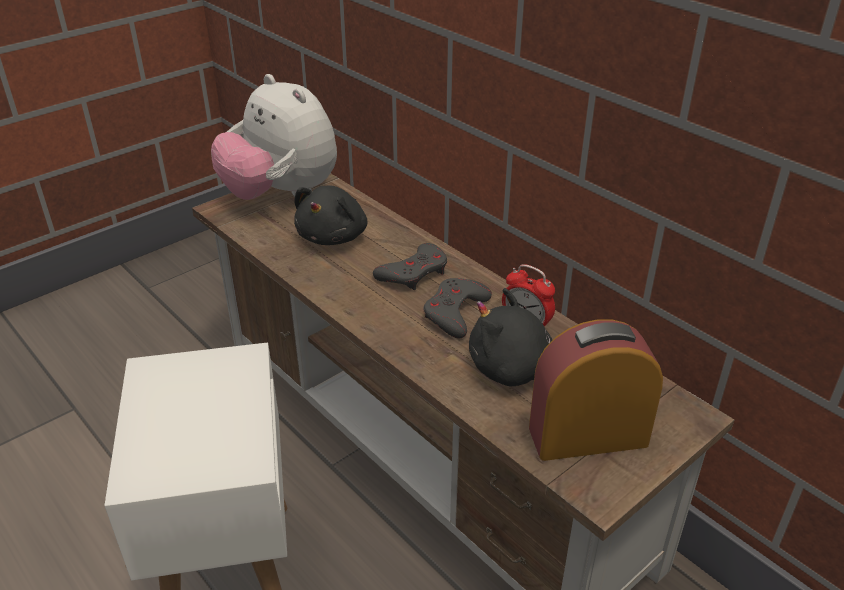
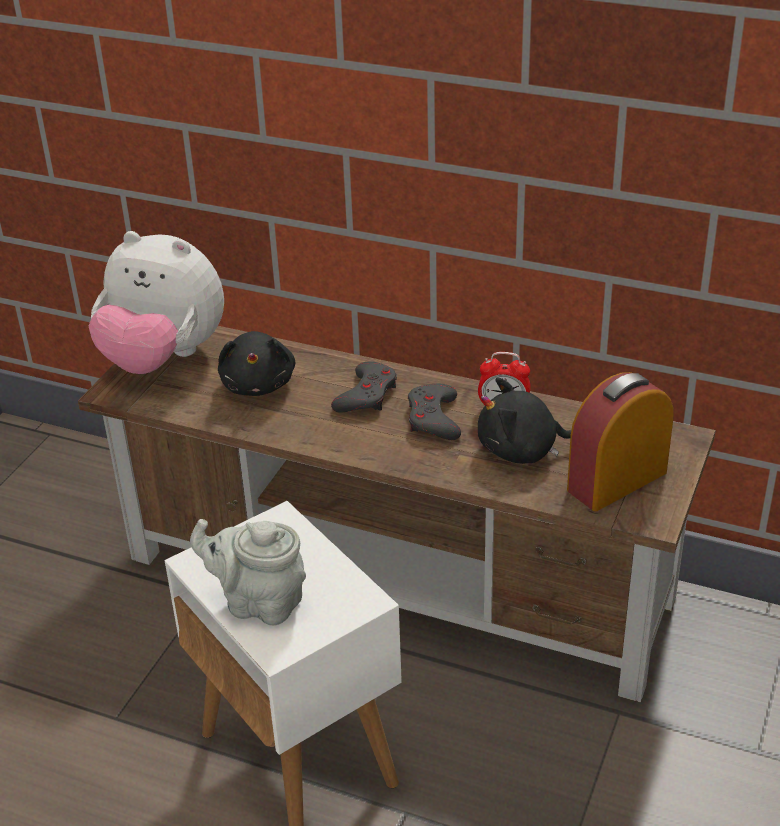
camera: 25 degrees left, 0 degrees up
(160, 428) = (258, 602): none -> grey teapot

